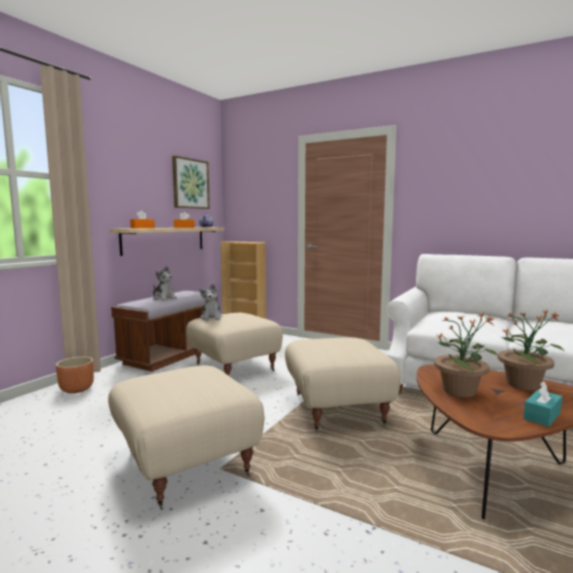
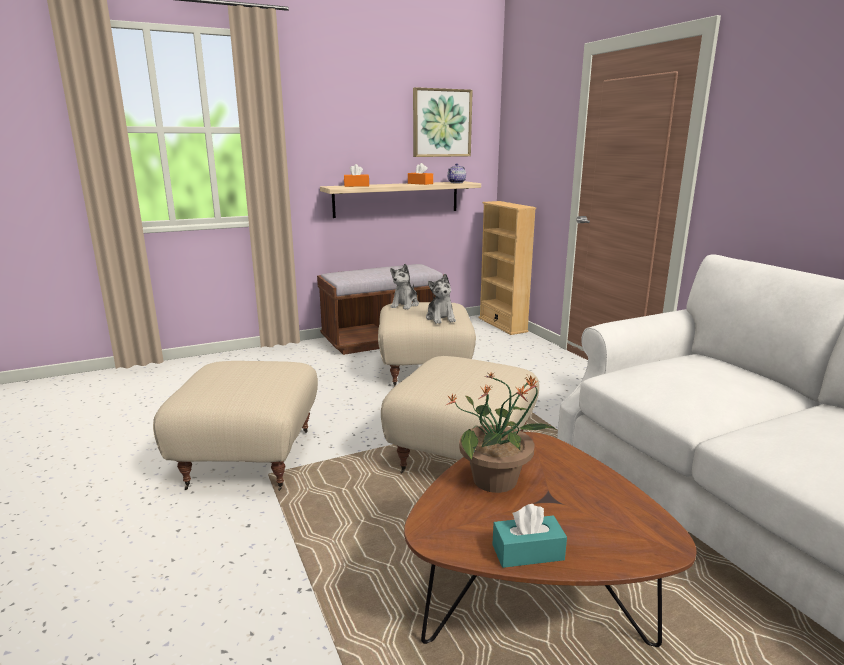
camera: 35 degrees right, 10 degrees up
(77, 389) = (263, 357): brown planter -> none
(164, 298) = (373, 272): plush toy -> plush toy (440, 318)
(523, 384) = (610, 505): potted plant -> none

